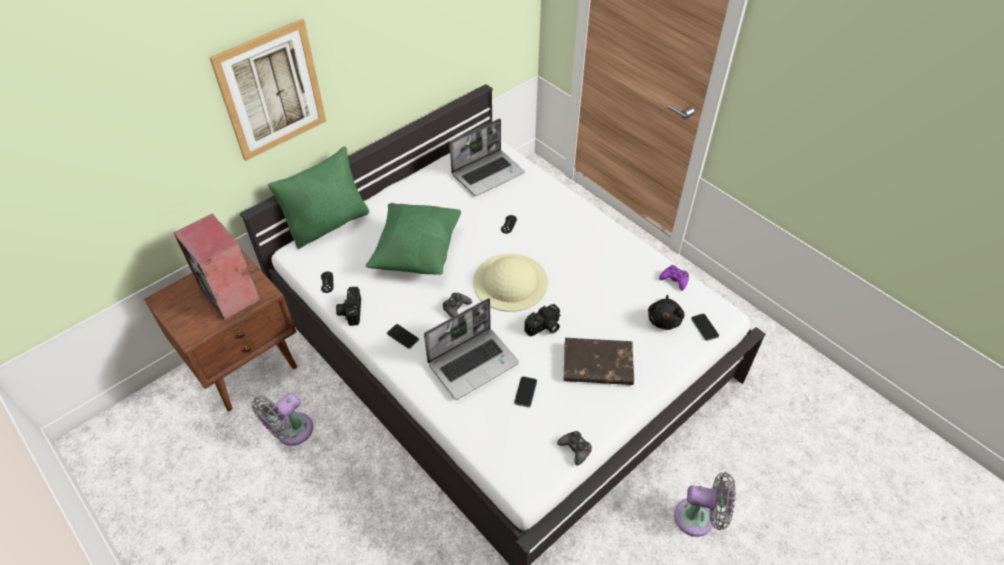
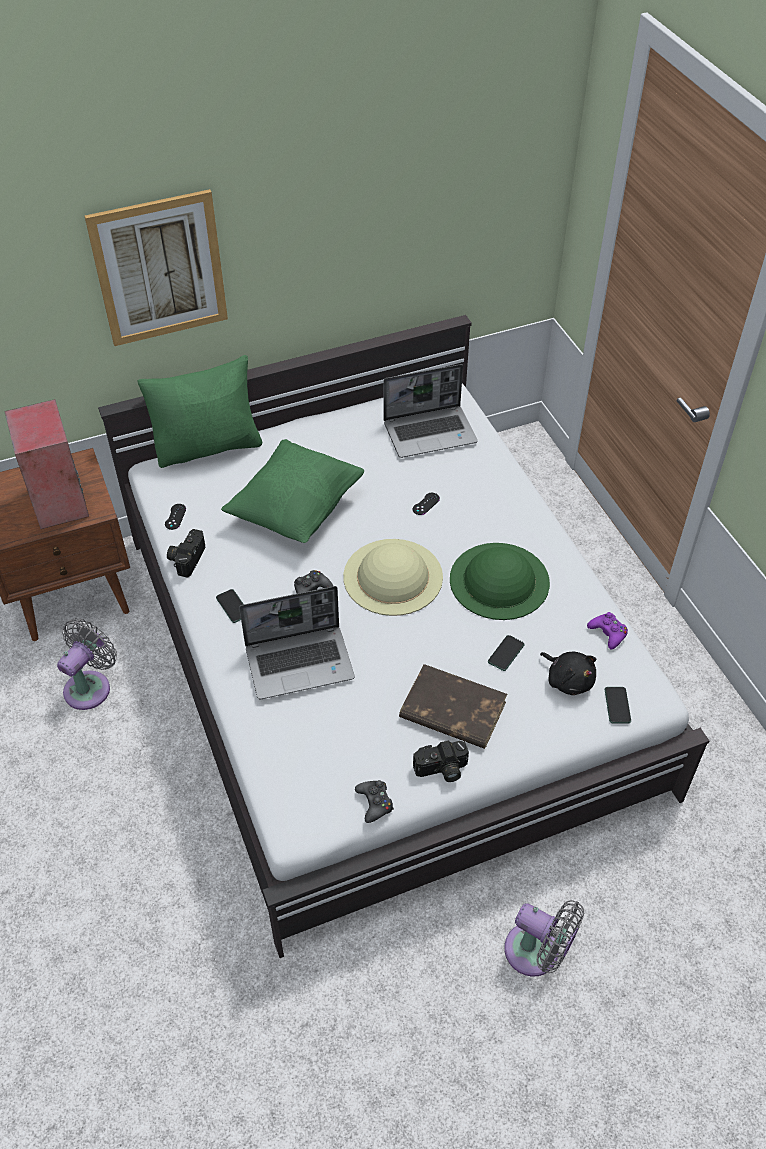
camera: 20 degrees right, 0 degrees up
(291, 432) = (90, 686): grey fan -> grey fan turned 150 degrees clockwise
(525, 392) = (346, 716): phone -> phone (506, 653)
(544, 328) = (407, 645): camera -> camera (441, 770)
(585, 264) = (499, 580): none -> green hat
(664, 319) = (568, 679): black plush toy -> black plush toy turned 75 degrees counterclockwise

